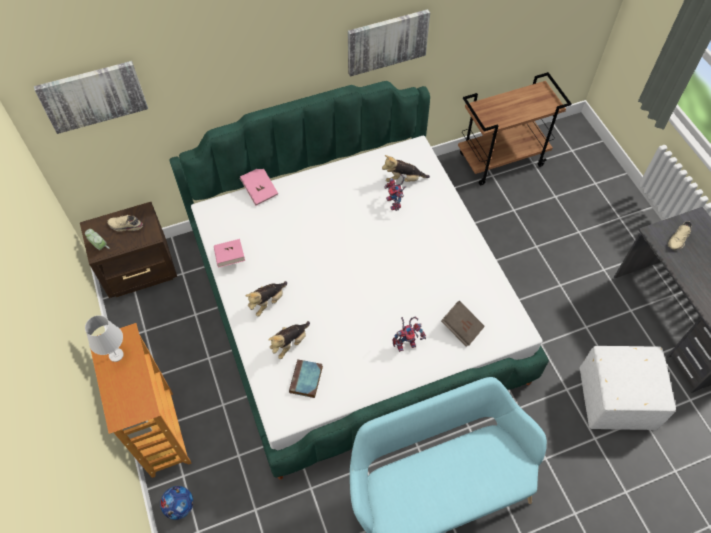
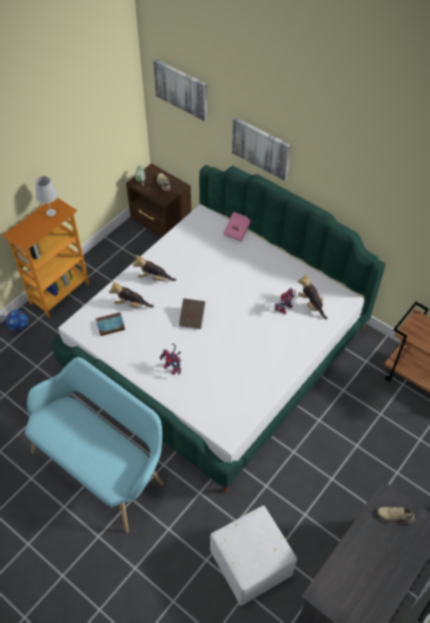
camera: 60 degrees right, 5 degrees down
(230, 258) = (174, 243): pink book -> none
(387, 41) = (367, 203): picture -> picture (261, 148)
(461, 328) = (206, 396): brown book -> brown book (192, 318)

